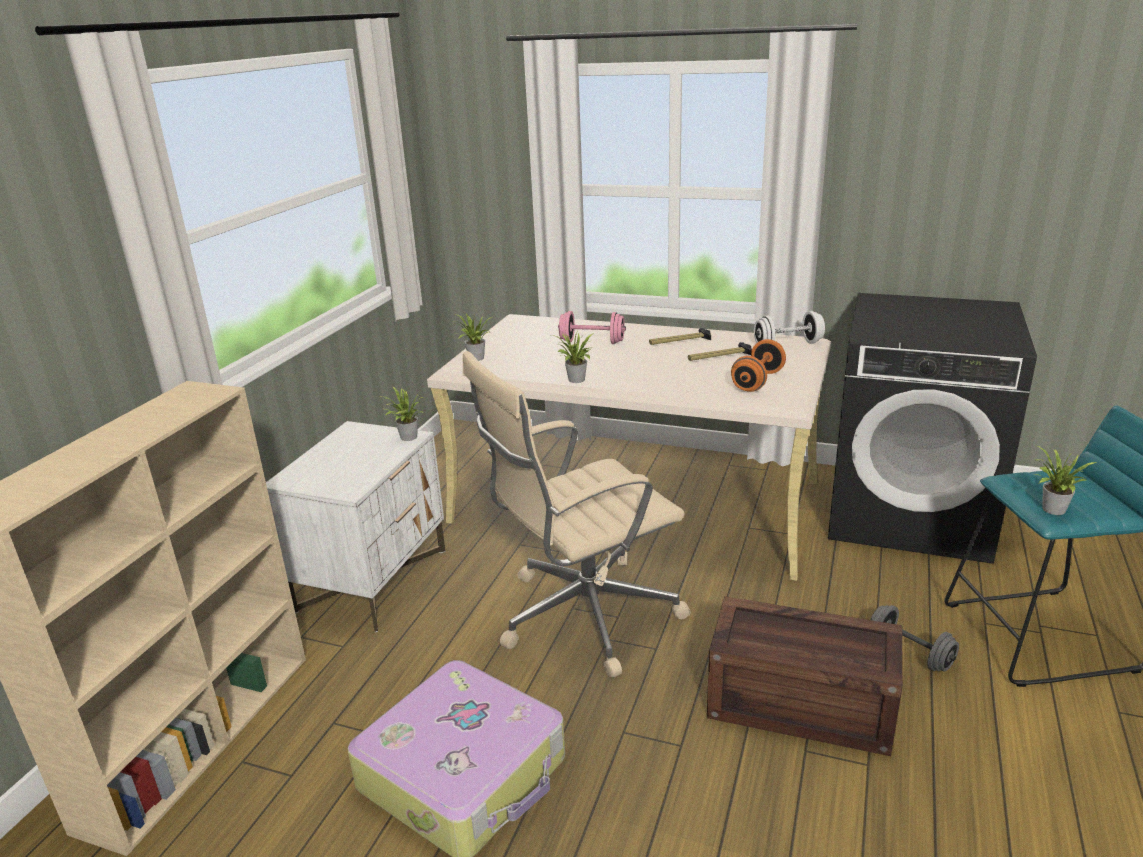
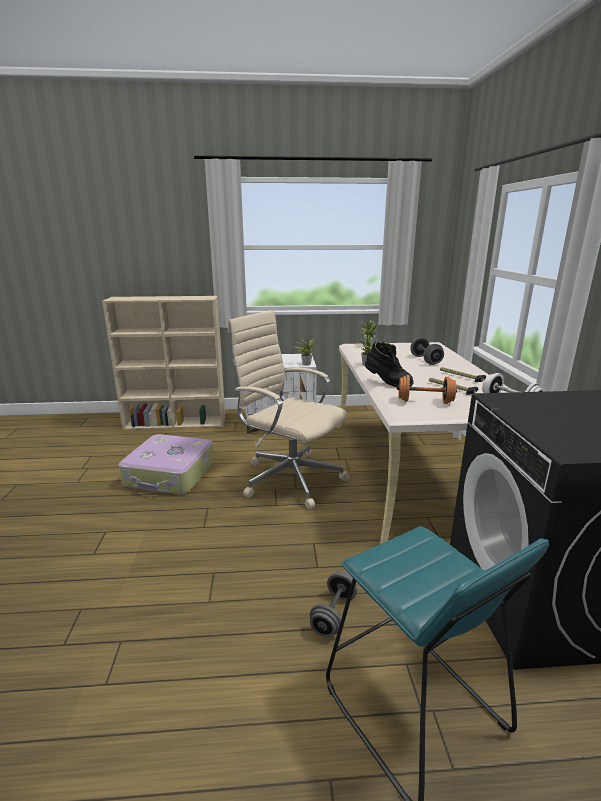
camera: 65 degrees right, 5 degrees down
(592, 342) = (425, 360): pink dumbbell -> grey dumbbell
(675, 386) = (387, 383): none -> black boot
(803, 704) = (254, 566): crate -> none
(1052, 510) = (380, 560): potted plant -> none

